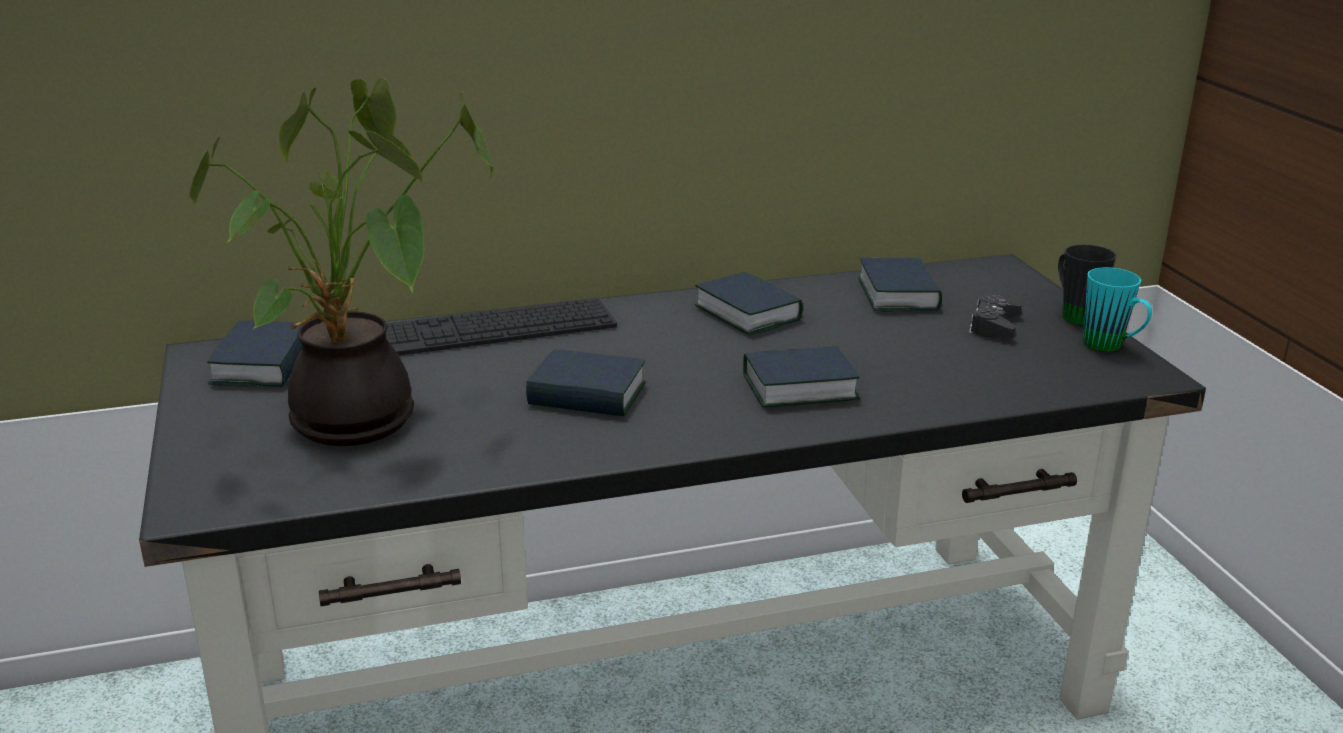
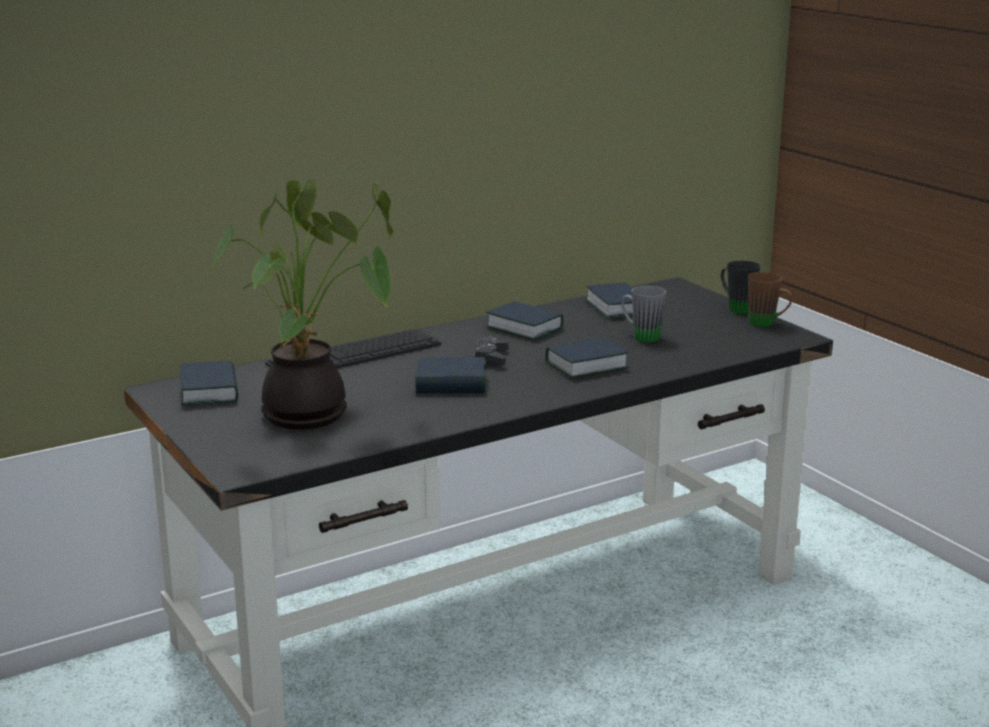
camera: 15 degrees left, 5 degrees down
(906, 347) = (640, 336): none -> grey mug
(994, 326) = (689, 319): black game controller -> black game controller (491, 358)
(1111, 347) = (767, 324): turquoise mug -> brown mug

